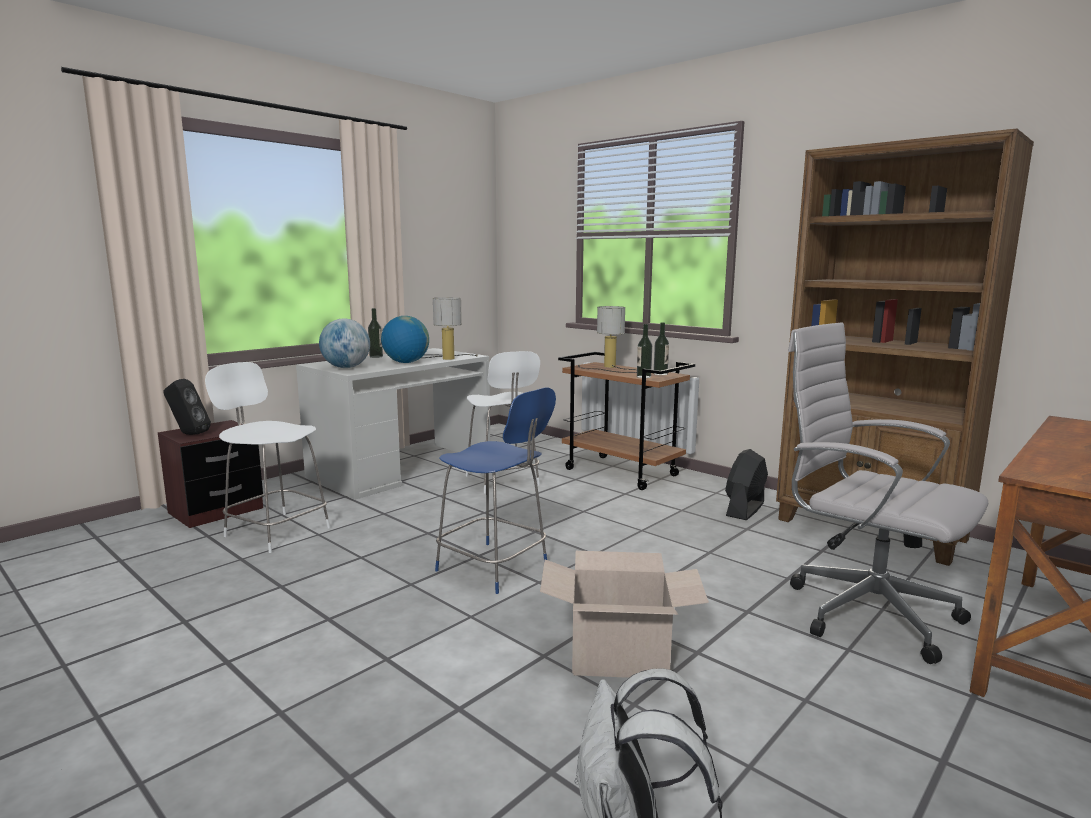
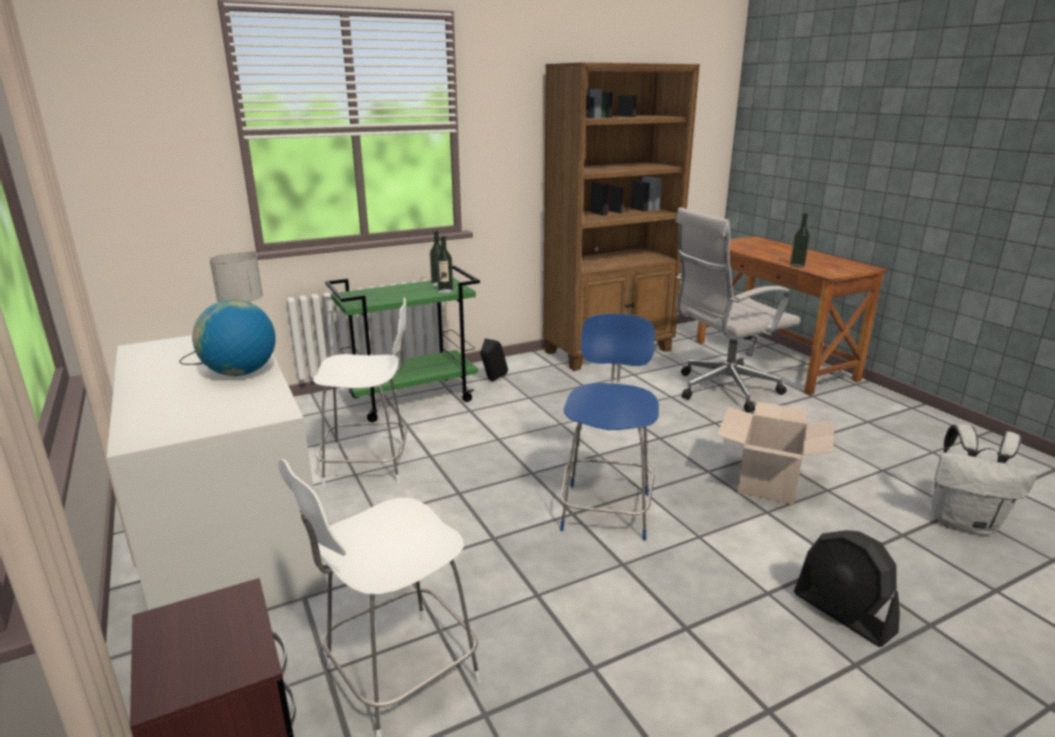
camera: 70 degrees left, 10 degrees up
(188, 434) = (208, 668): black speaker -> black speaker (492, 380)
(346, 367) = (225, 415): globe -> none
(376, 356) = (139, 388): bottle -> bottle (797, 265)
(495, 568) = (606, 509): blue chair -> blue chair turned 45 degrees counterclockwise
(610, 368) = (379, 293): table lamp -> none
(622, 472) = (412, 398): brown cart -> green cart
(745, 509) = (545, 375): black fan -> black fan (843, 613)

